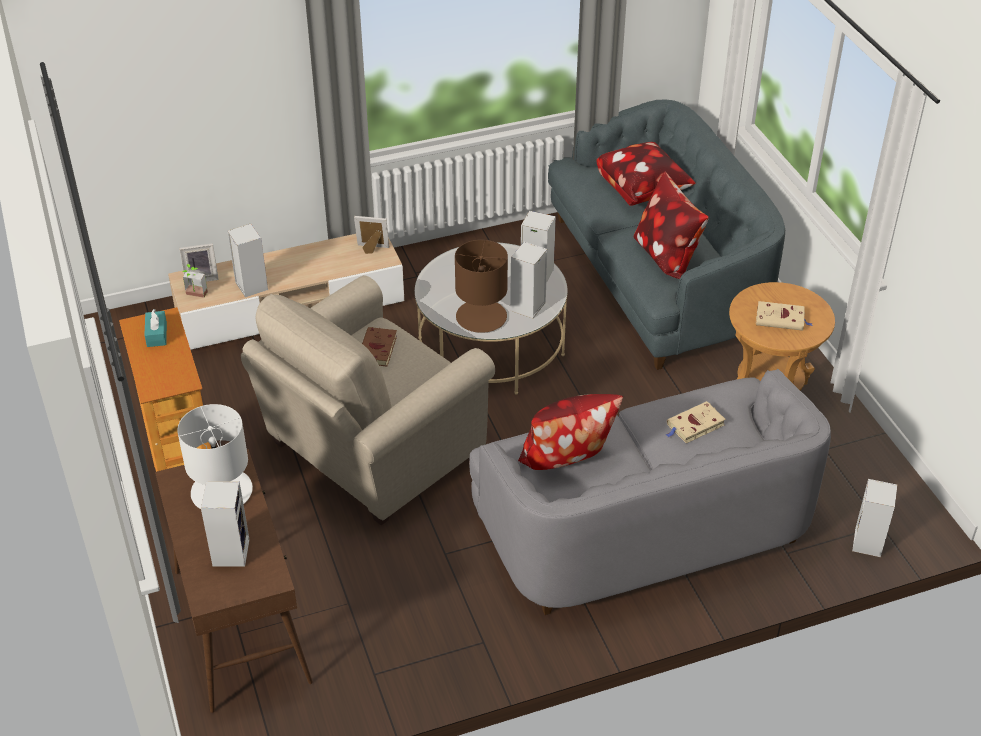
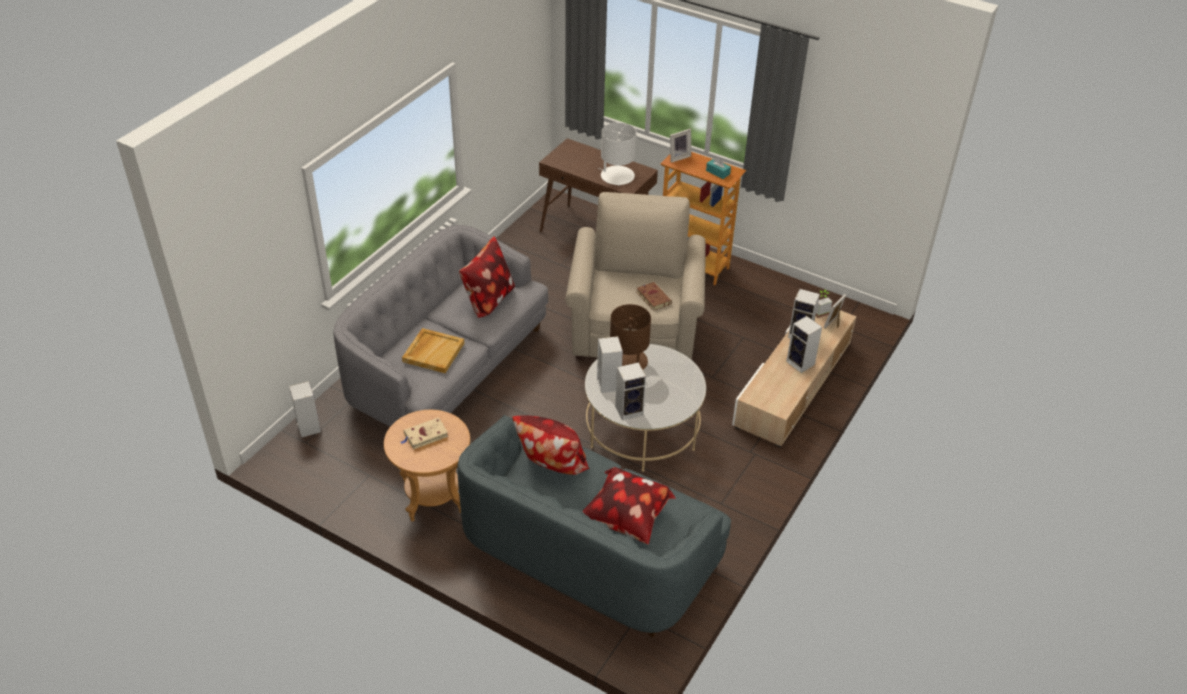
camera: 140 degrees right, 0 degrees up
(230, 551) = (582, 161): speaker -> speaker (801, 363)
(372, 249) = (769, 399): picture frame -> picture frame (678, 157)
(694, 425) = (433, 352): beige book -> beige tray

